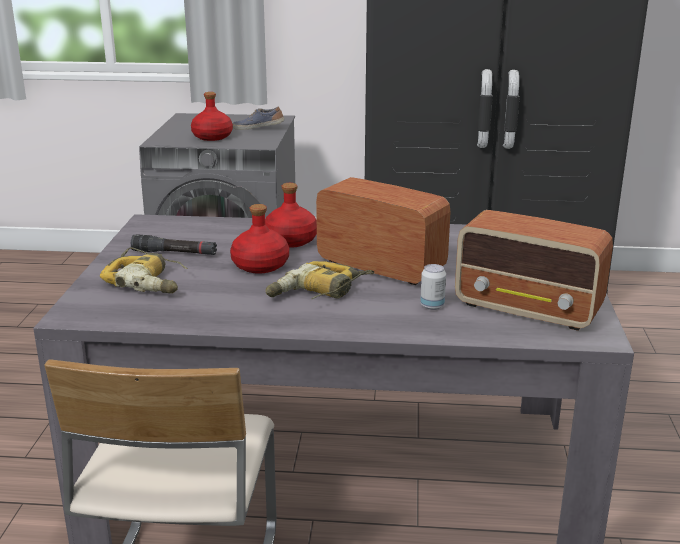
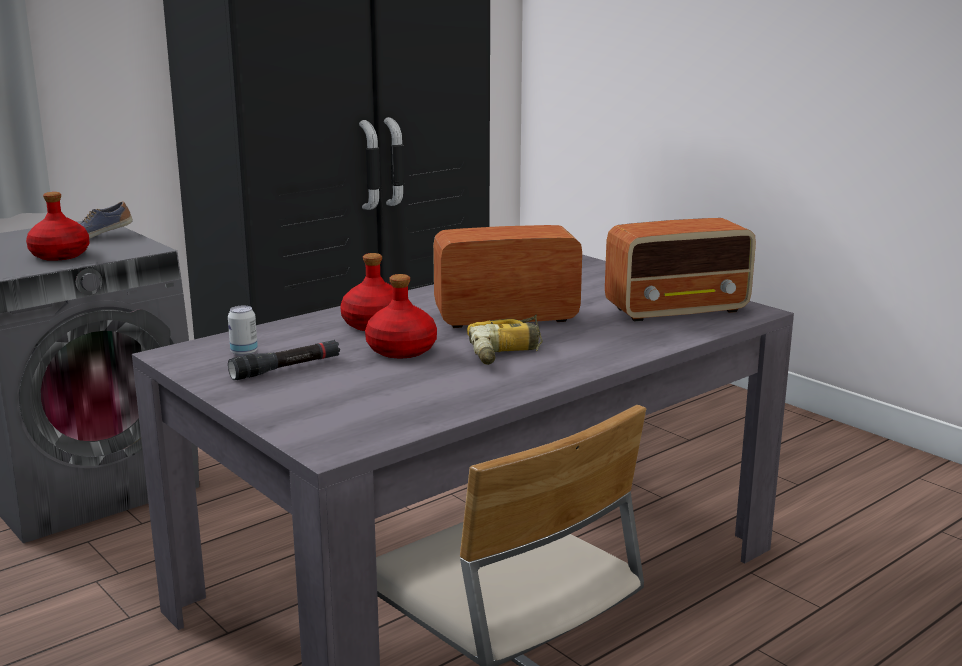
camera: 45 degrees left, 5 degrees down
(148, 281) = (328, 397): power drill -> none
(432, 306) = (613, 330): can -> can (244, 353)

